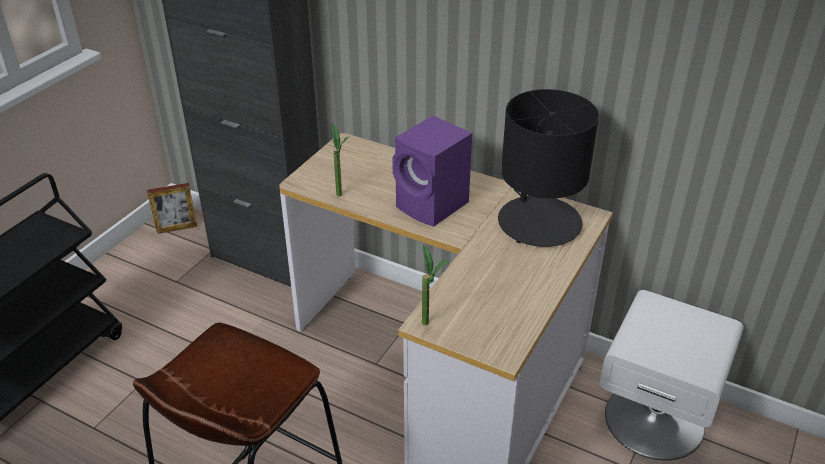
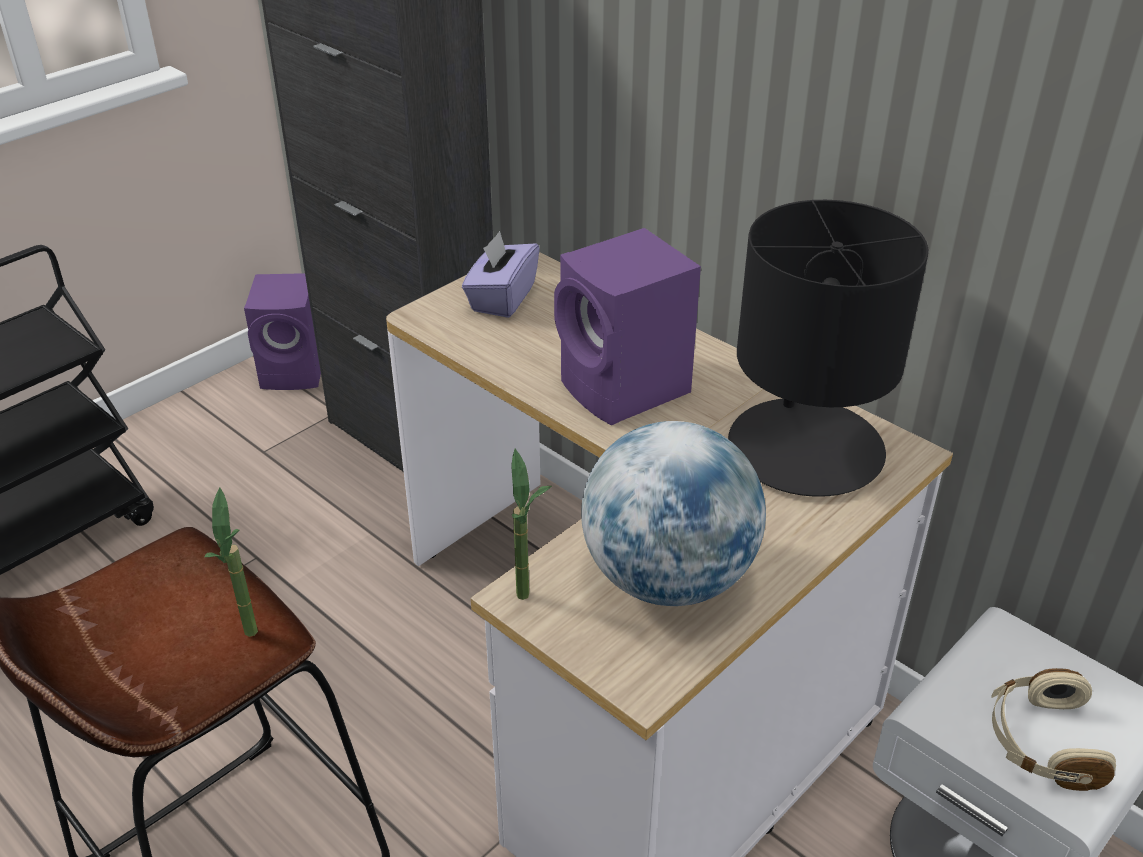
camera: 15 degrees right, 0 degrees up
(177, 228) = (296, 371): picture frame -> purple speaker
(341, 165) = (502, 298): none -> purple tissue box
(342, 197) = (478, 352): potted plant -> potted plant (253, 641)
(496, 301) = (668, 579): none -> globe
(683, 351) = (1041, 742): none -> beige headphones

